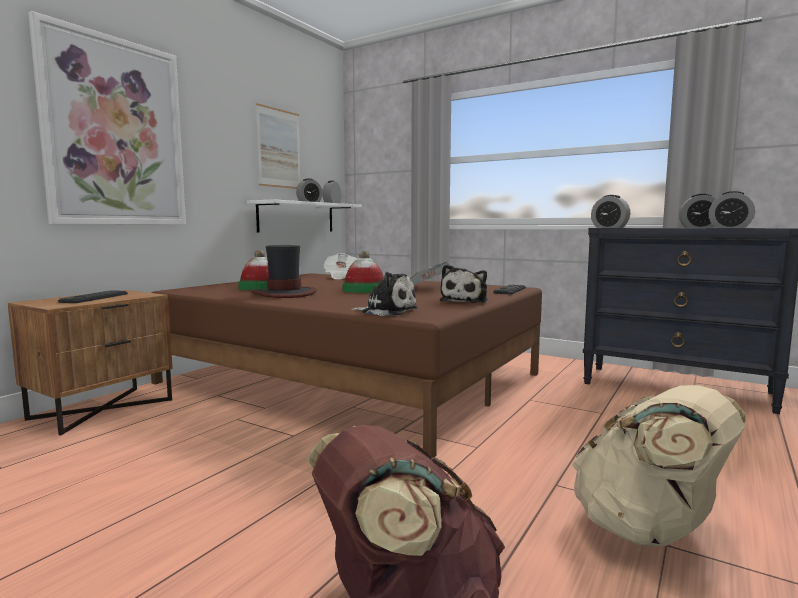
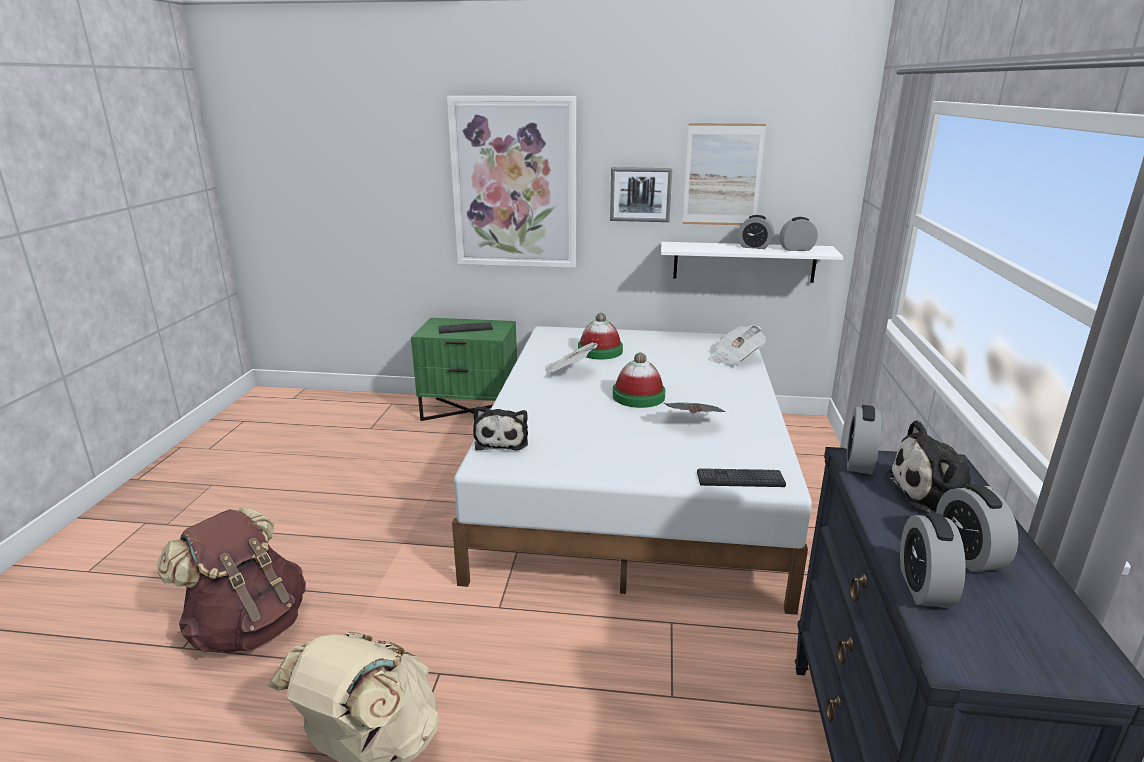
camera: 65 degrees right, 15 degrees up
(102, 409) = (470, 411): brown nightstand -> green nightstand
(228, 157) = (640, 194): none -> picture
(284, 294) = (568, 372): hat -> newspaper
(351, 378) = (633, 482): brown bed -> white bed
(465, 301) = (608, 465): plush toy -> plush toy (936, 493)

